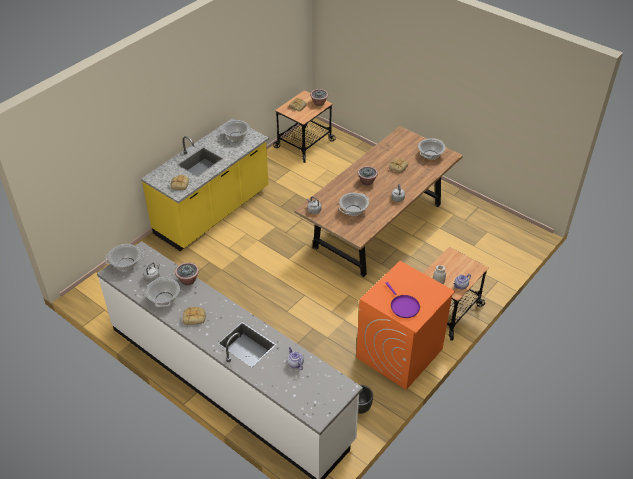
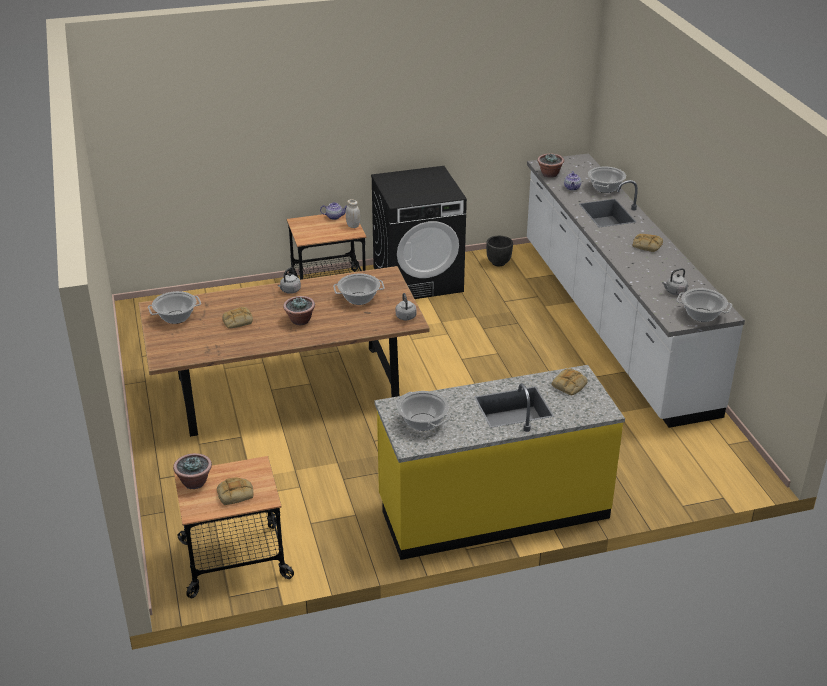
camera: 145 degrees left, 10 degrees down
(164, 299) = (671, 269): cooking pot -> cooking pot (605, 188)
(188, 280) = (633, 275): potted plant -> potted plant (549, 174)
(399, 354) = (418, 279): orange washing machine -> black washing machine
(403, 306) = (432, 181): purple frying pan -> none

